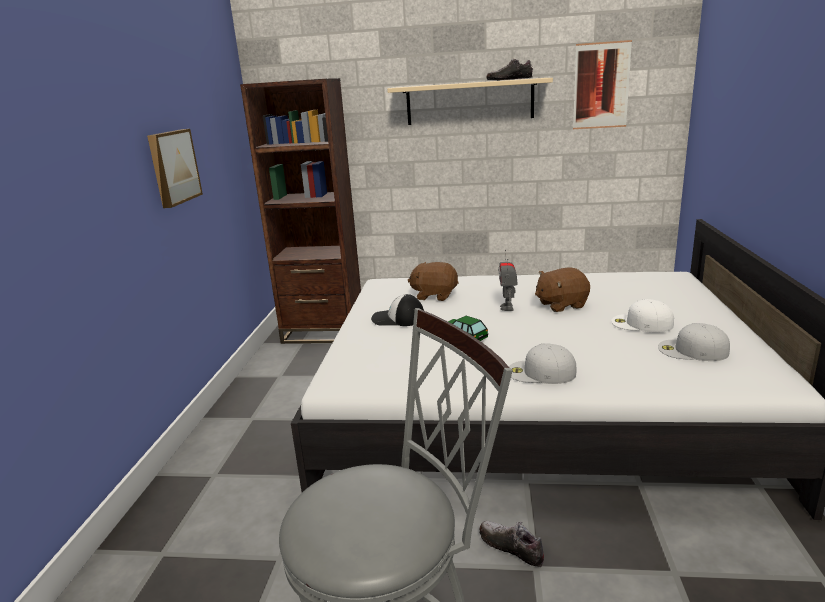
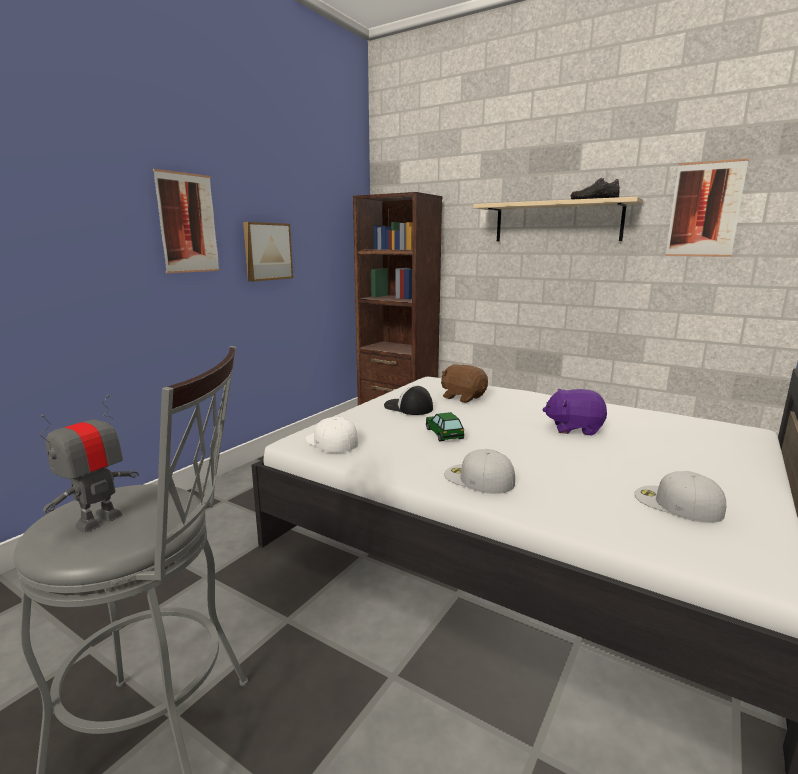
camera: 25 degrees right, 5 degrees down
(99, 149) = (187, 223): none -> picture
(507, 307) = (517, 419): toy robot -> toy robot (98, 521)
(511, 547) = (387, 647): shoe -> none
(561, 305) = (574, 428): brown plush toy -> purple plush toy
(641, 323) = (644, 464): white cap -> white cap (331, 441)

